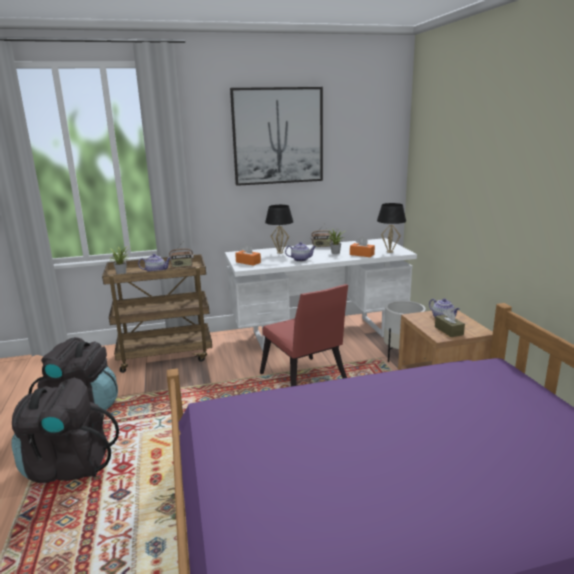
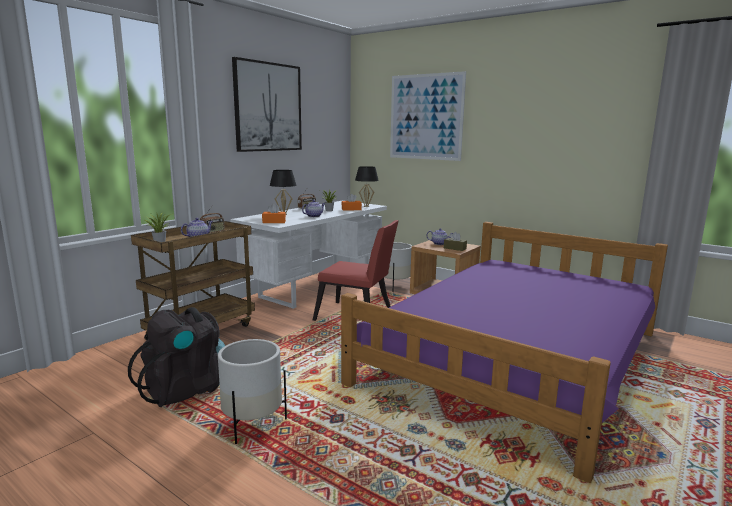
camera: 40 degrees left, 5 degrees down
(67, 465) = (252, 424): black backpack -> white planter
(470, 143) = (425, 117): none -> picture

